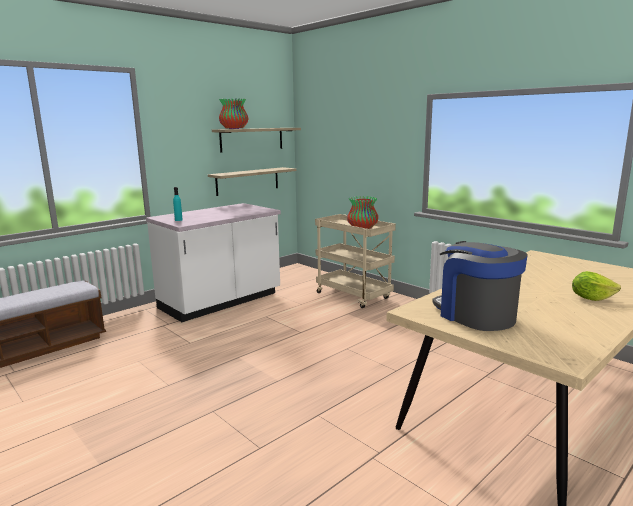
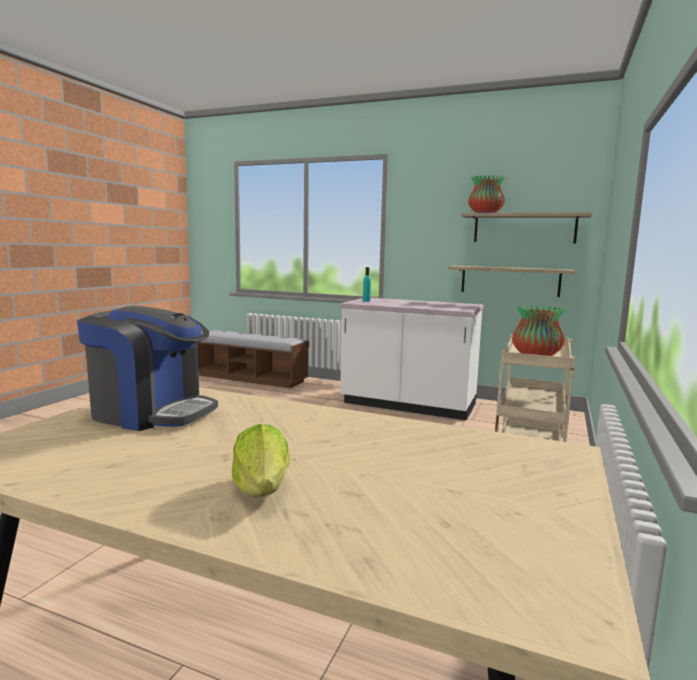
camera: 65 degrees right, 5 degrees down
(475, 315) = (151, 412): coffee machine -> coffee machine turned 75 degrees clockwise

